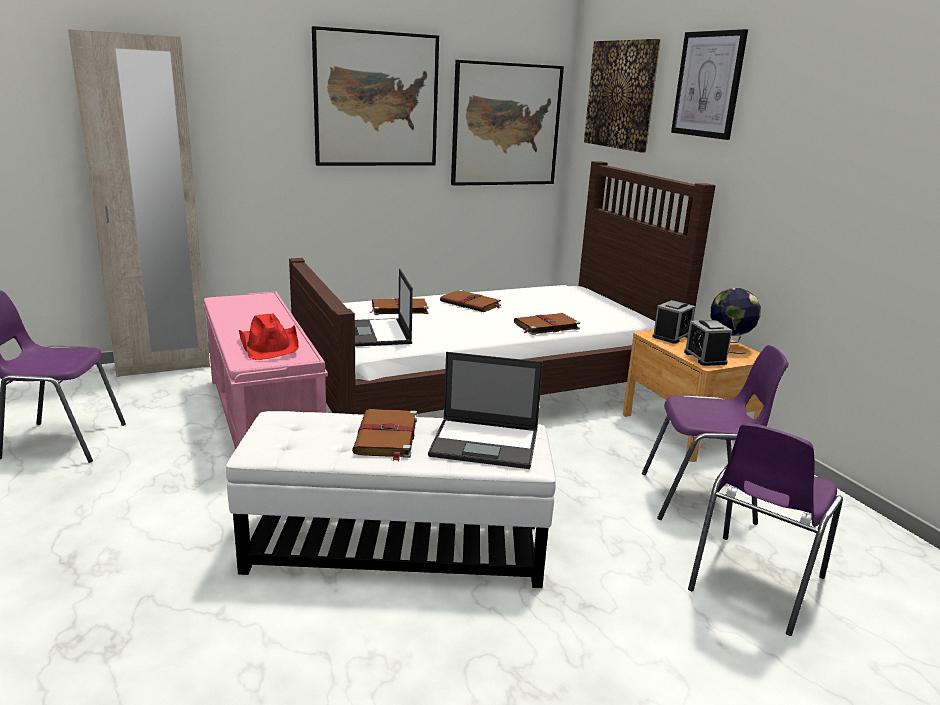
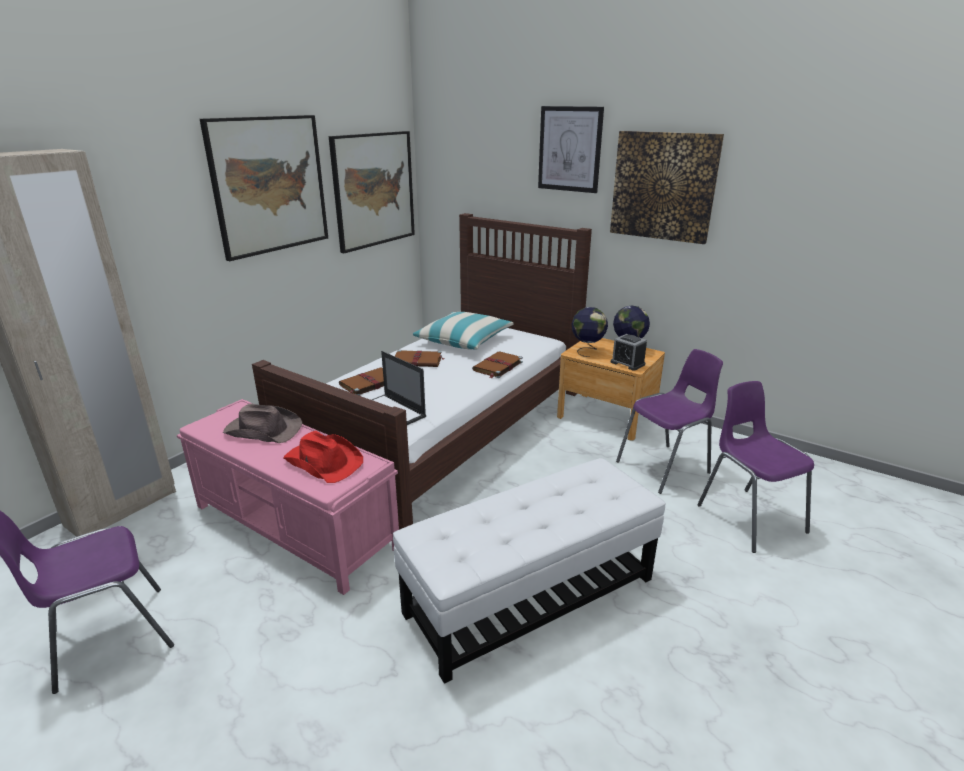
camera: 30 degrees left, 5 degrees up
(259, 313) = (263, 429): none -> brown hat
(386, 437) = (526, 515): brown book -> none
(486, 443) = (595, 491): laptop -> none
(543, 299) = (464, 340): none -> pillow
(621, 95) = (476, 156): picture -> picture (663, 186)
(671, 336) = (587, 350): alarm clock -> globe
(753, 584) = (748, 517): purple chair -> purple chair turned 150 degrees clockwise

